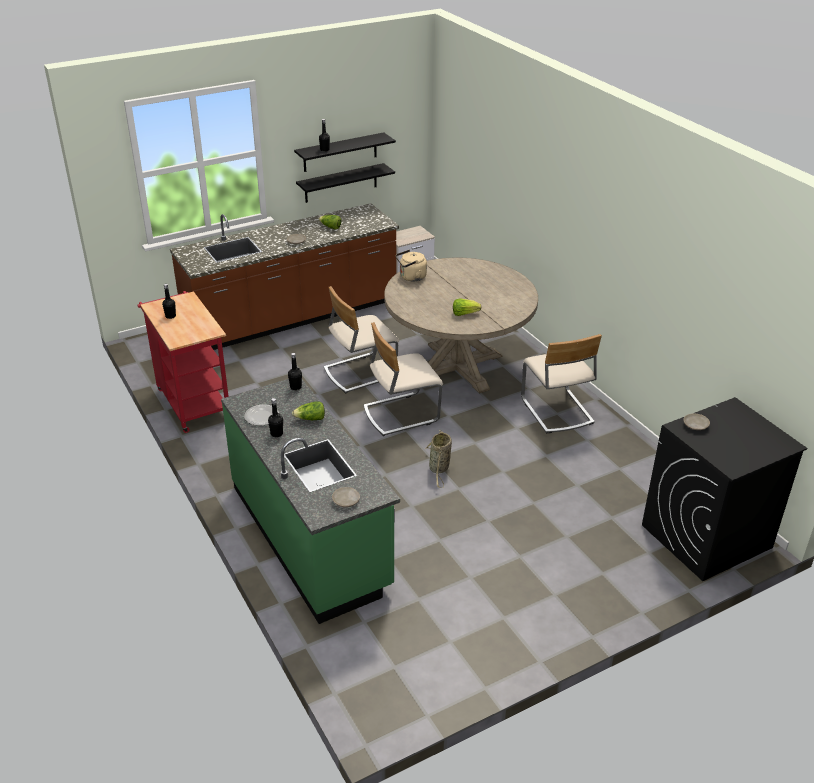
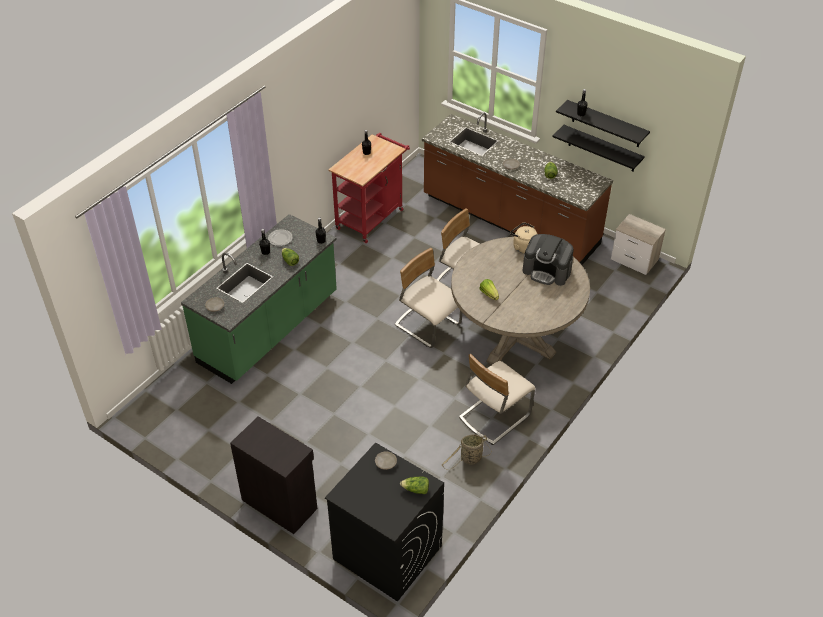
camera: 65 degrees right, 10 degrees up
(439, 469) = (375, 368): basket -> basket (469, 459)
(456, 275) = (547, 271): none -> coffee machine
(604, 604) = (280, 503): none -> black cabinet
(740, 416) = (416, 489): none -> lettuce

